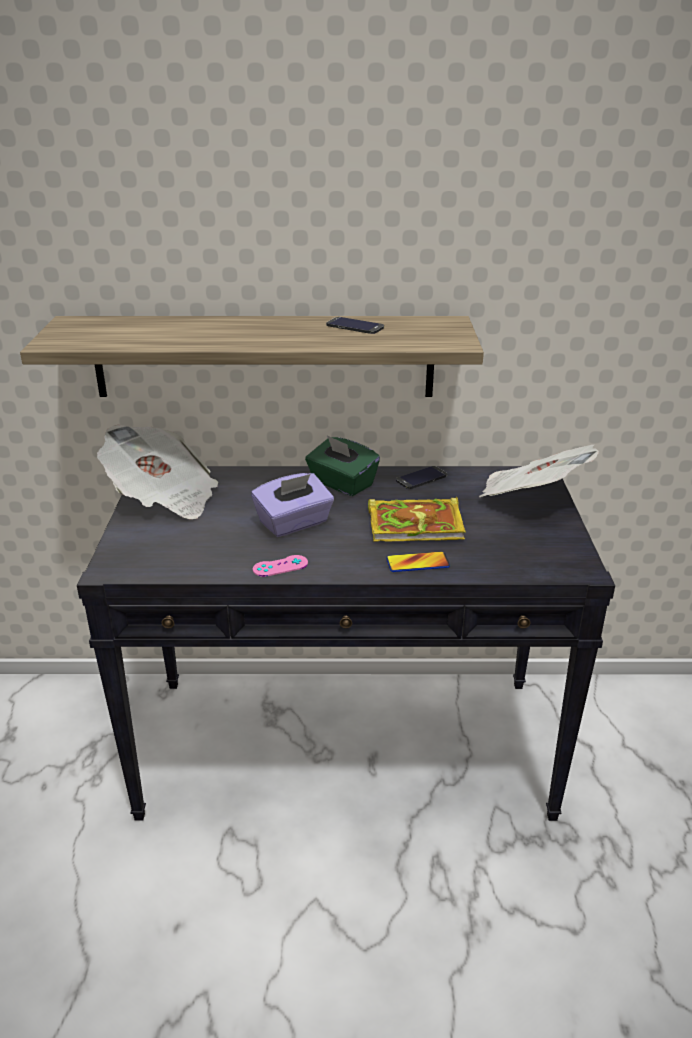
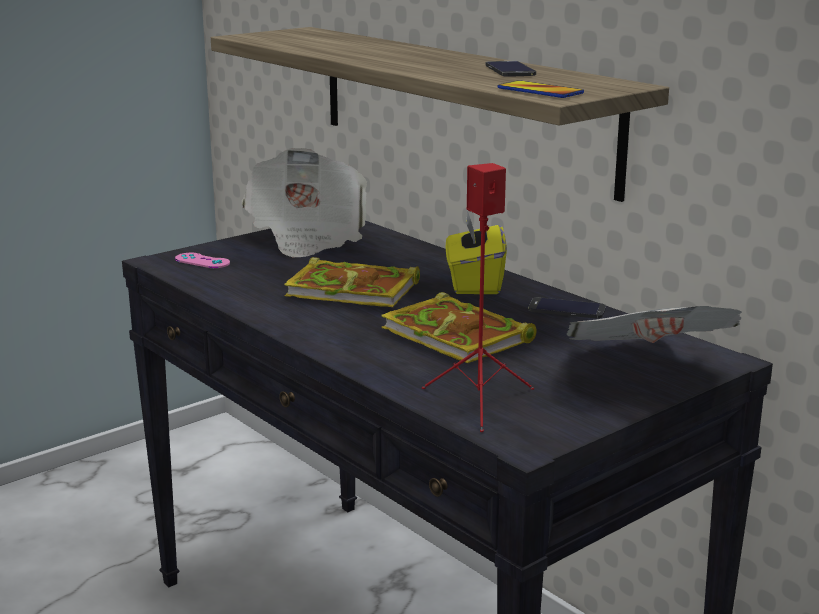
camera: 50 degrees right, 10 degrees down
(280, 566) = (268, 310): pink game controller -> pink game controller (202, 261)
(294, 523) = (355, 290): purple tissue box -> book
(341, 484) = (474, 283): green tissue box -> yellow tissue box
(417, 563) = (378, 359): phone -> phone (540, 91)
(517, 559) = (479, 402): none -> red speaker

